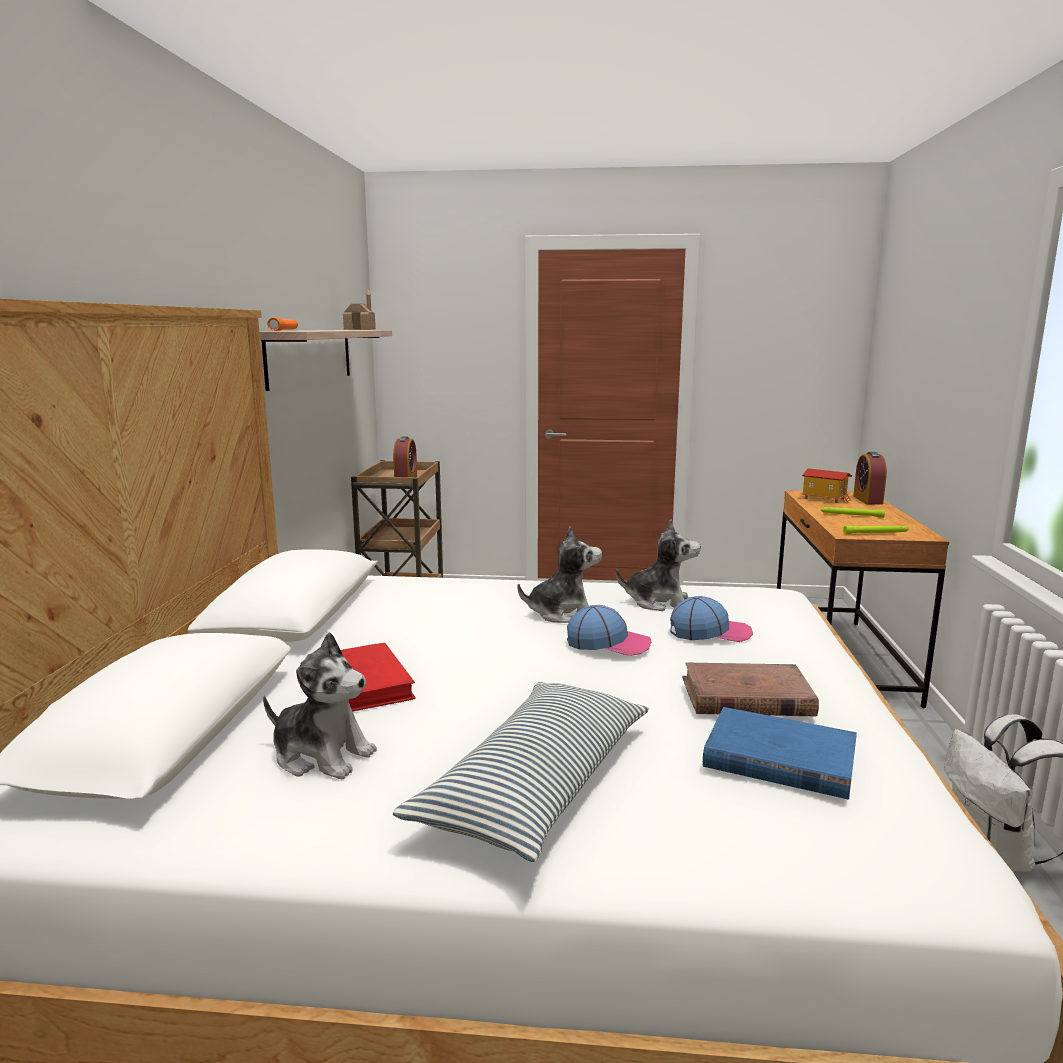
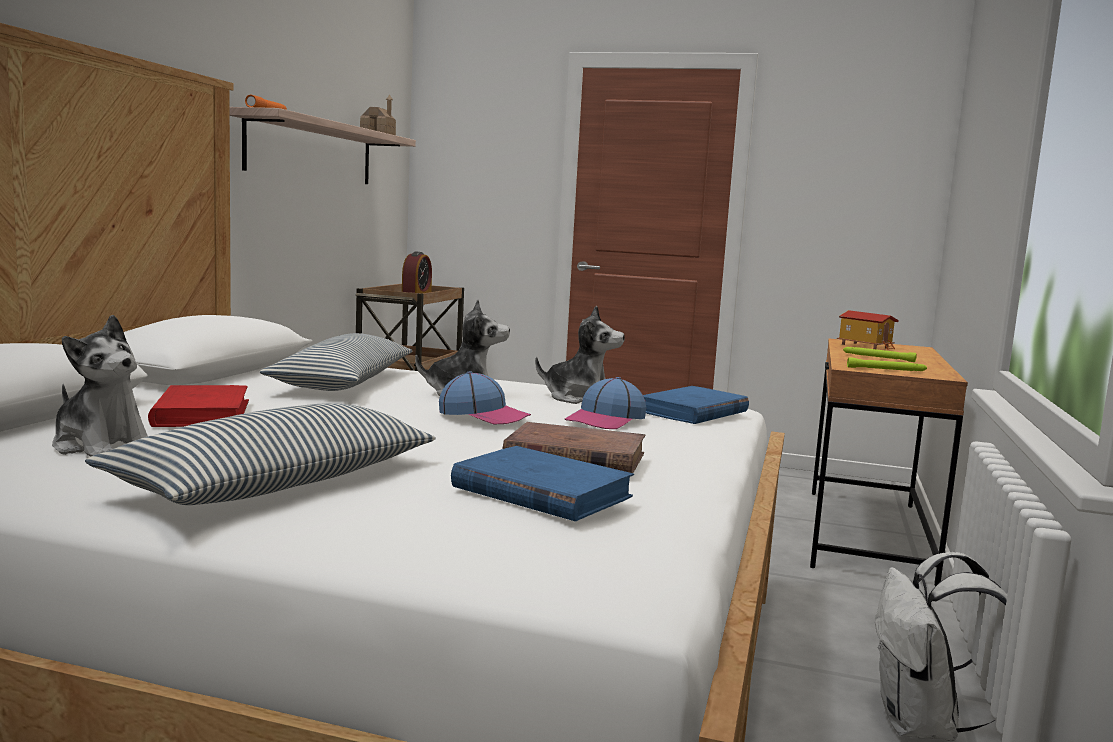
camera: 10 degrees right, 5 degrees down
(439, 610) = (343, 382): none -> pillow
(710, 632) = (605, 420): cap -> cap turned 120 degrees clockwise
(765, 607) = (692, 412): none -> blue book
(867, 500) = (917, 351): alarm clock -> none

